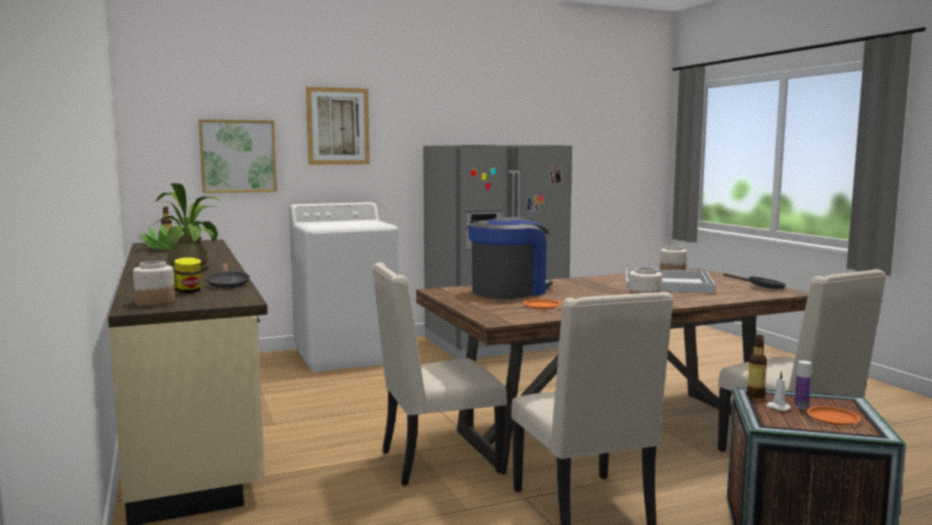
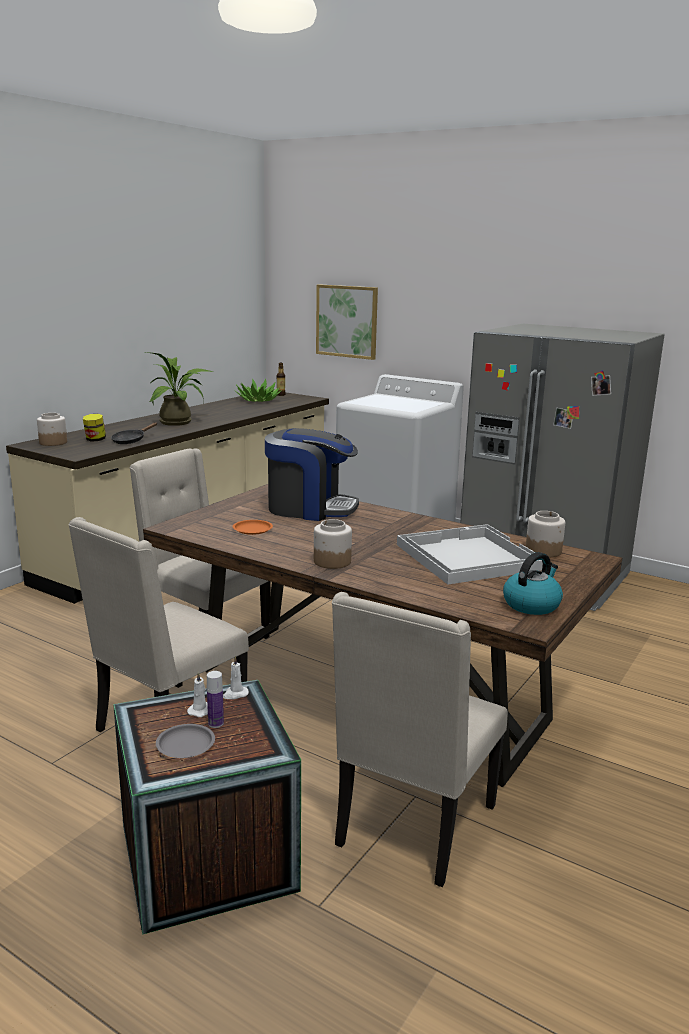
camera: 55 degrees right, 10 degrees up
(338, 126) = (436, 295): picture -> none
(755, 395) = (235, 694): bottle -> white candle
(762, 288) = (531, 604): black frying pan -> kettle
(833, 419) = (185, 745): orange plate -> grey plate

